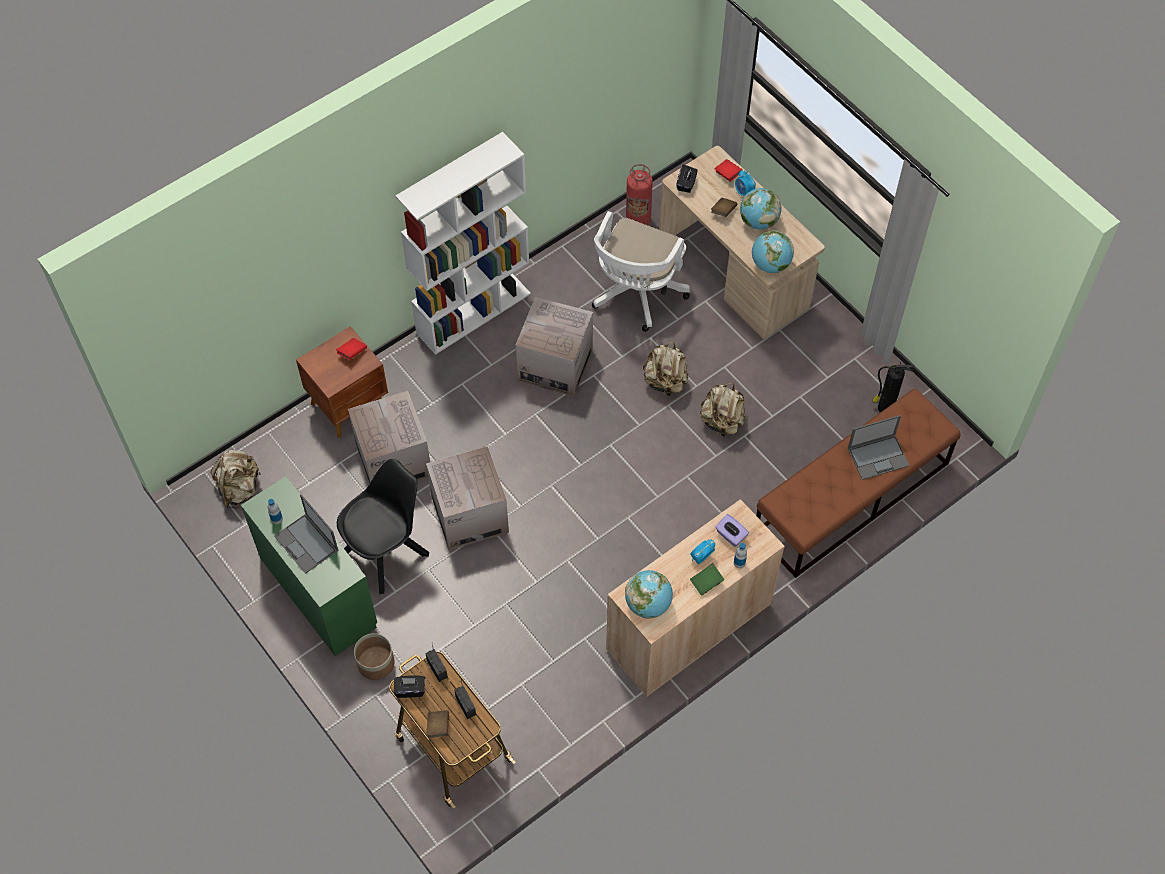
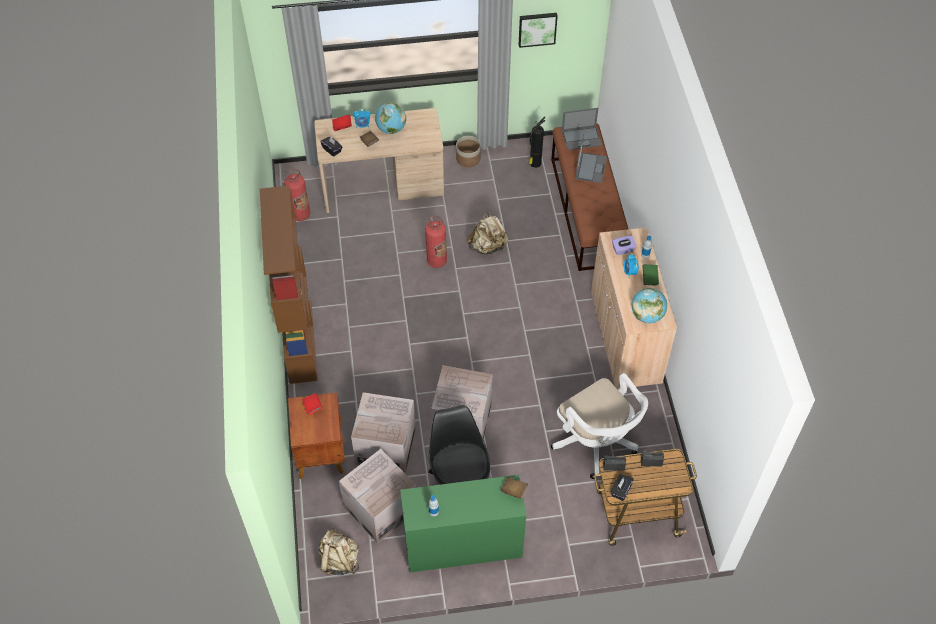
camera: 60 degrees left, 5 degrees down
(307, 543) = (468, 500): laptop -> laptop (582, 138)
(375, 663) = (543, 533): planter -> planter (468, 159)
(438, 727) = (658, 486): brown book -> brown book (514, 491)
(473, 312) = (300, 341): white bookcase -> brown bookcase
(555, 365) = (379, 314): cardboard box -> cardboard box (380, 509)
(636, 294) = (358, 244): white office chair -> white office chair (597, 443)
(665, 381) = (437, 261): beige backpack -> fire extinguisher
(770, 264) = (428, 139): globe -> none
(962, 264) = (537, 28): none -> picture

